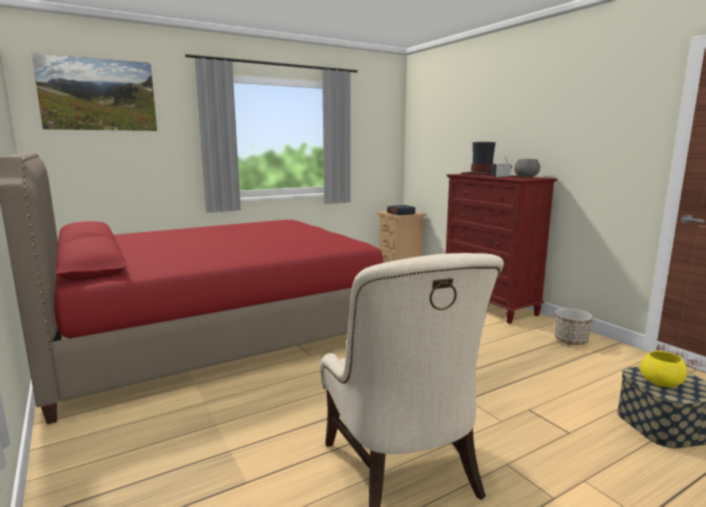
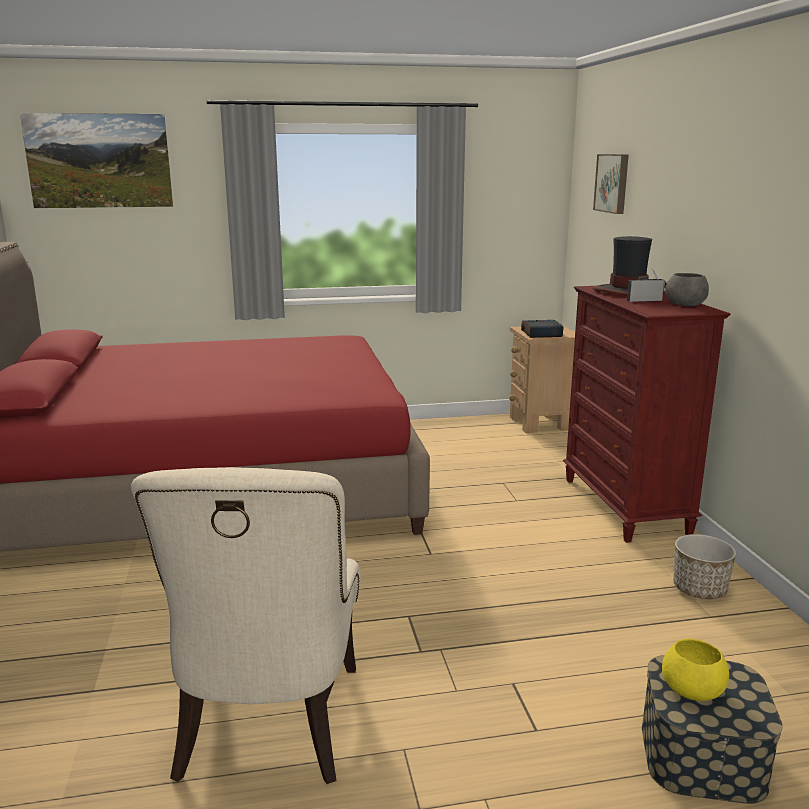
camera: 20 degrees right, 5 degrees up
(445, 118) = (613, 183): none -> picture

